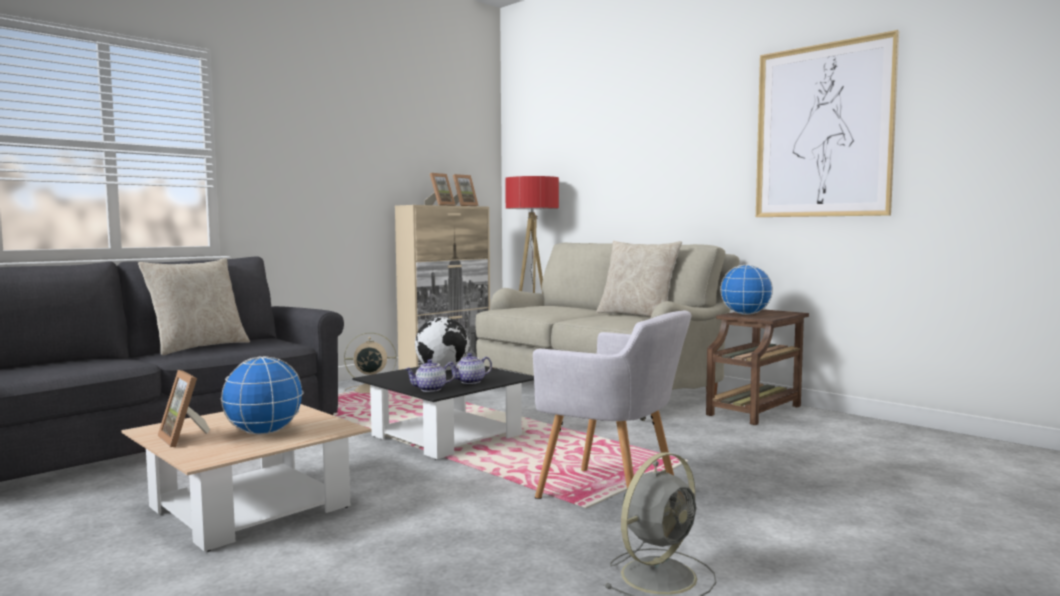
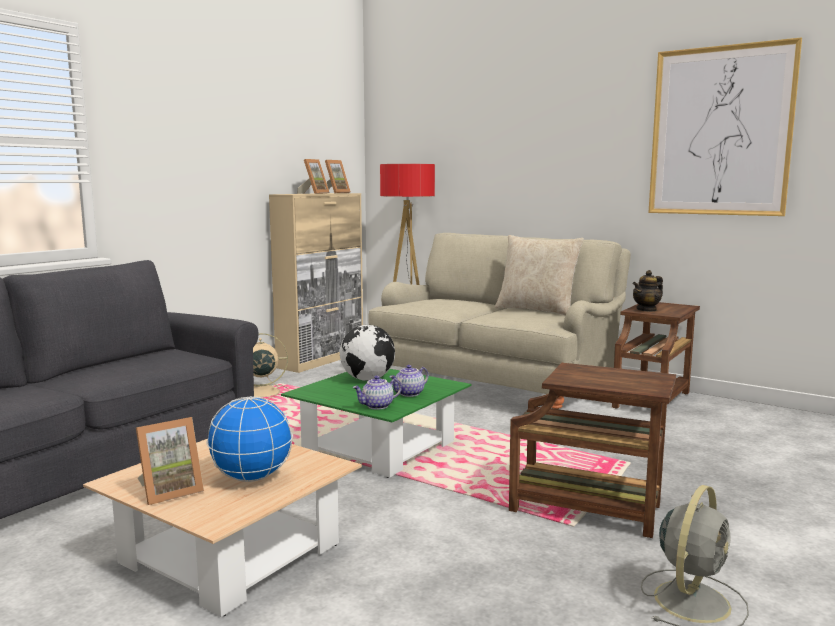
camera: 10 degrees left, 5 degrees up
(185, 438) = (170, 491): picture frame -> picture frame turned 75 degrees counterclockwise
(198, 347) = (102, 367): beige pillow -> none
(446, 436) = (379, 447): black coffee table -> green coffee table
(614, 496) = (589, 509): grey armchair -> brown side table
(746, 314) = (647, 310): globe -> teapot

